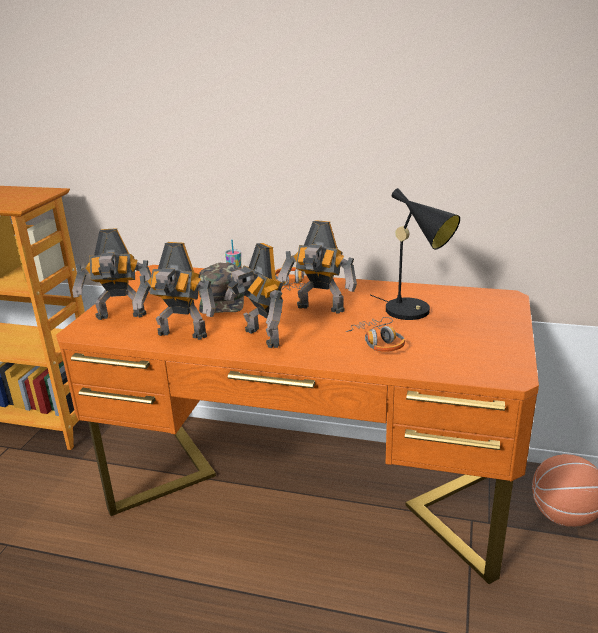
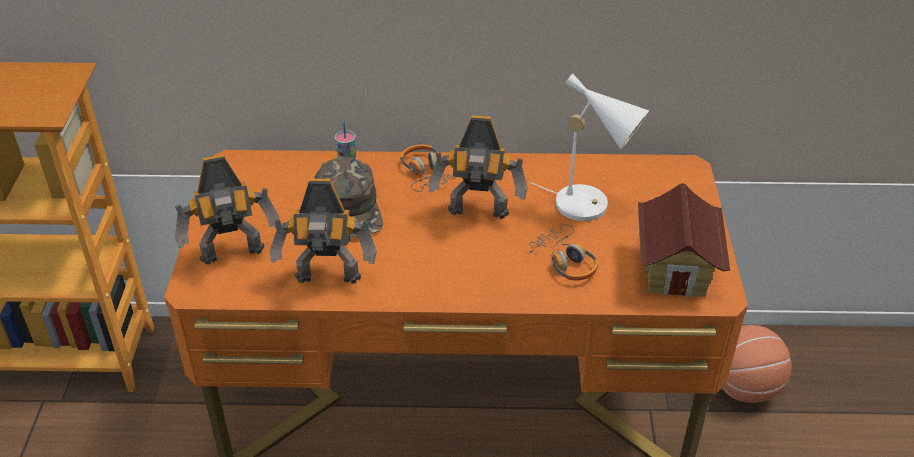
camera: 15 degrees left, 15 degrees up
(260, 338) = (426, 272): toy robot -> none
(414, 312) = (590, 206): black table lamp -> white table lamp
(475, 356) = (675, 271): none -> toy house

